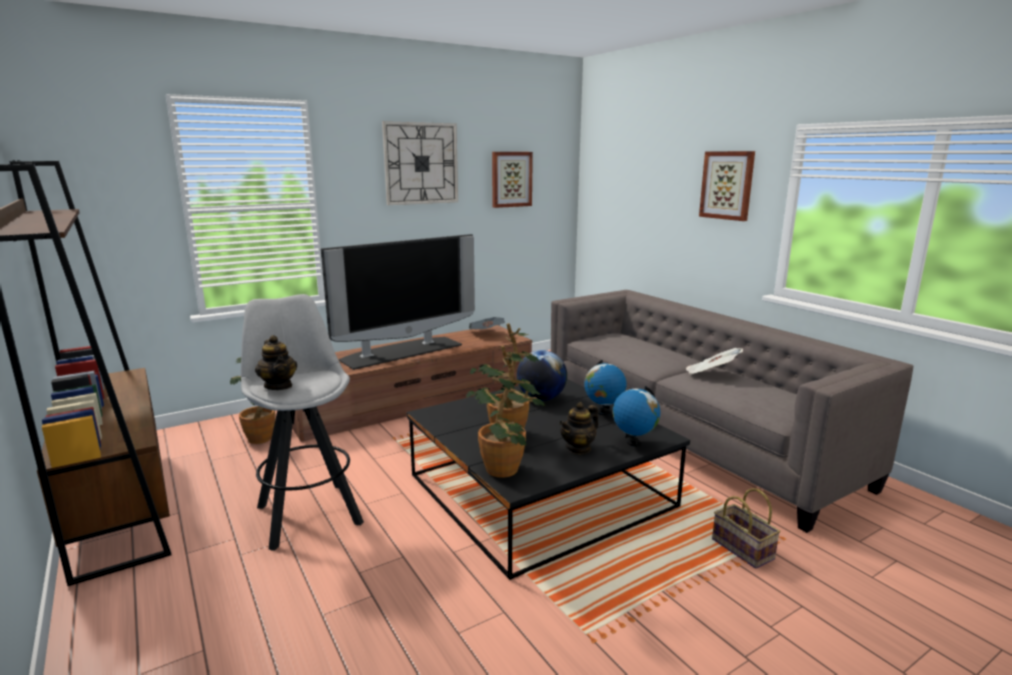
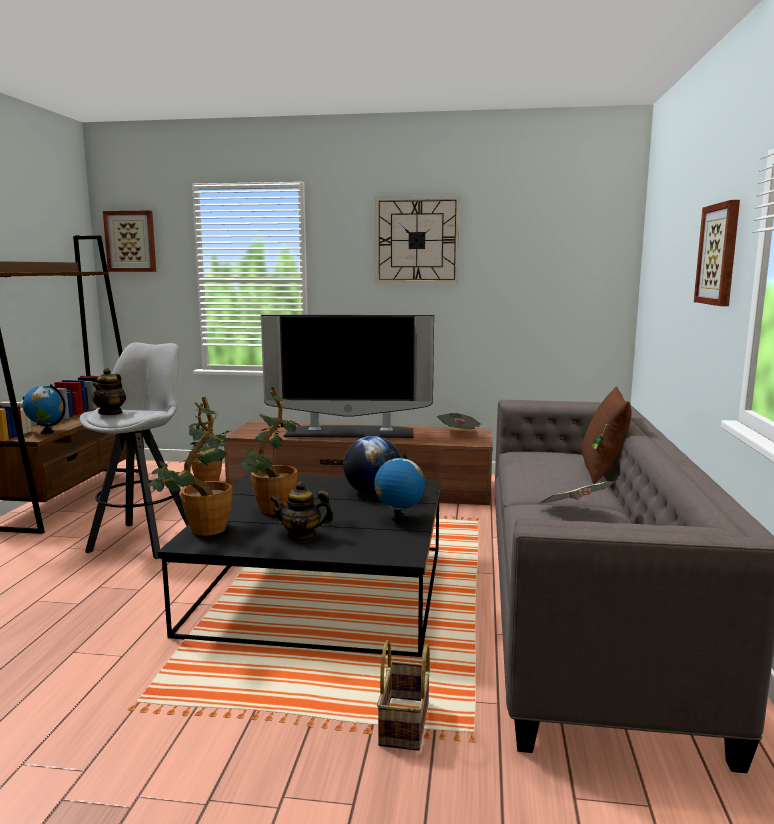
camera: 40 degrees right, 5 degrees down
(511, 179) = (532, 259): picture -> picture (131, 241)
(633, 443) = (360, 550): globe -> globe (47, 432)
(658, 342) = (602, 472): none -> brown pillow

